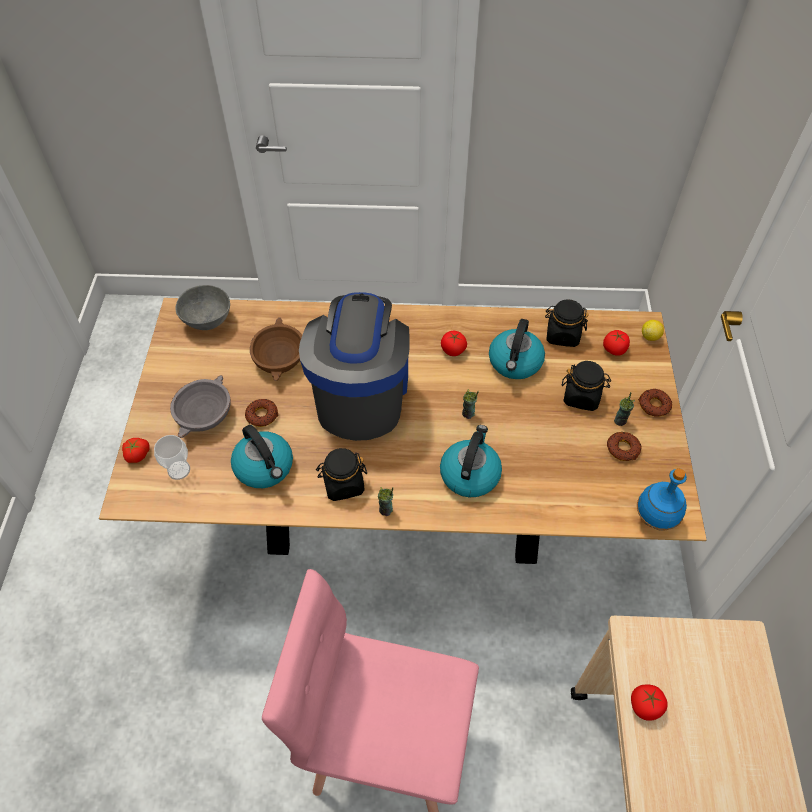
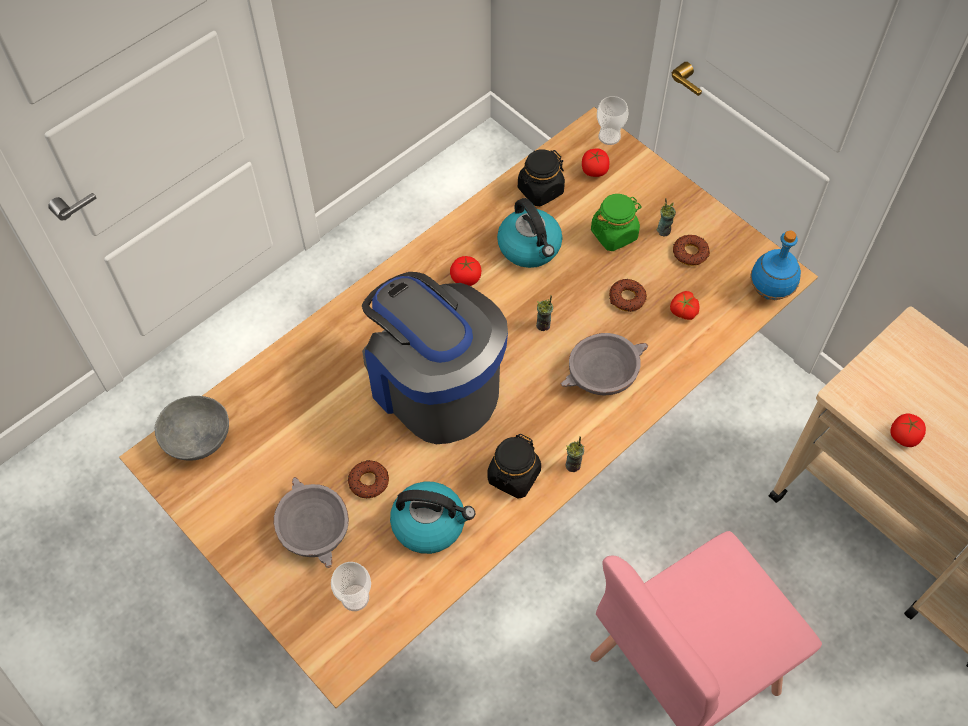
camera: 45 degrees left, 5 degrees up
(137, 454) = (296, 621): tomato -> tomato (683, 311)
(280, 359) = (320, 416): brown bowl -> none
(469, 474) = (602, 375): kettle -> grey bowl
(581, 397) = (614, 234): black jar -> green jar
(650, 336) = (609, 136): lemon -> cup
(654, 405) = (674, 196): donut -> donut (627, 298)

